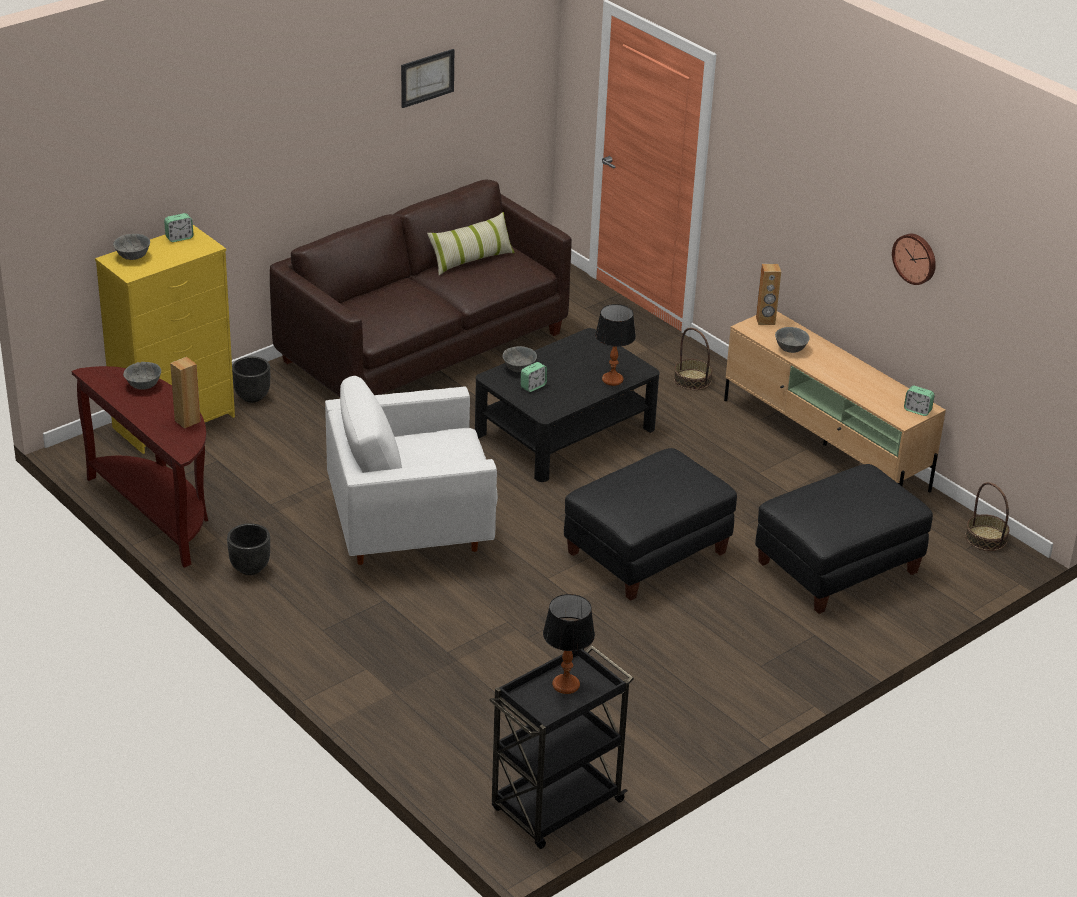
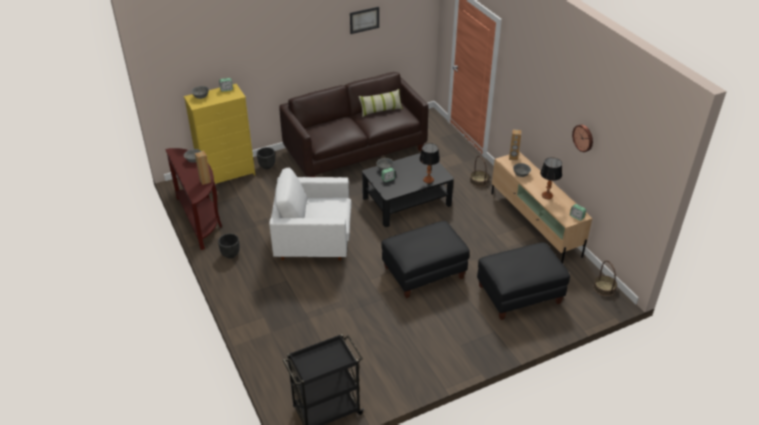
camera: 15 degrees right, 5 degrees up
(566, 685) = (326, 356): table lamp -> table lamp (547, 195)

